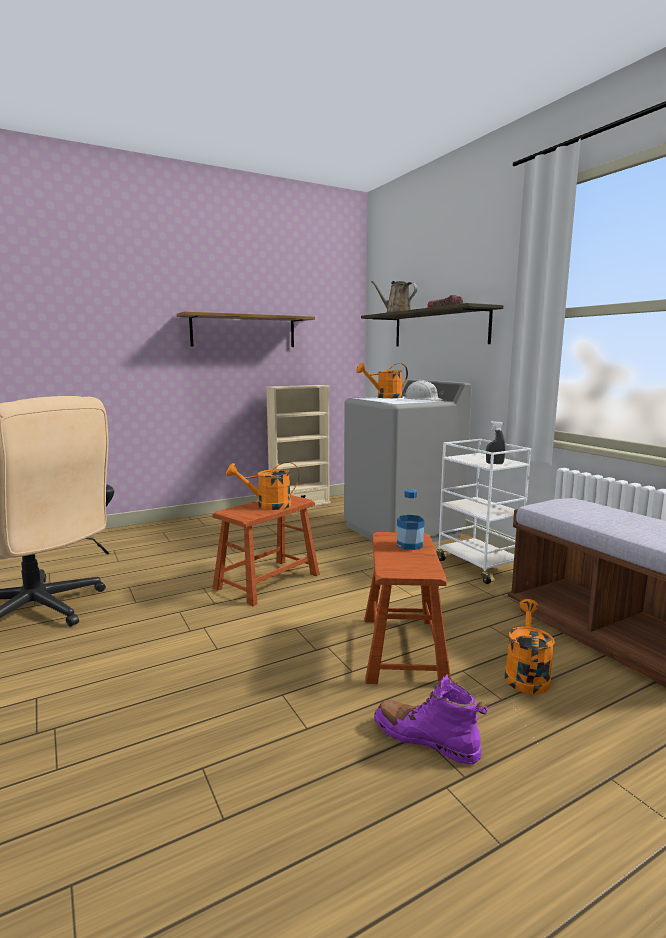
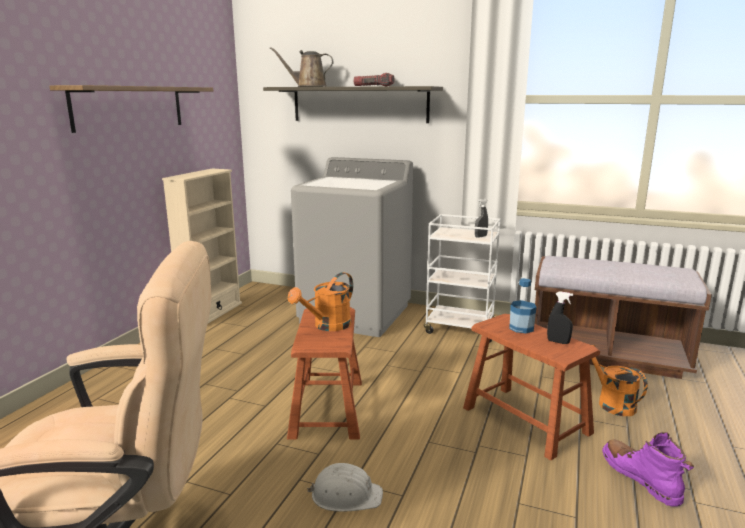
camera: 40 degrees left, 5 degrees up
(385, 397) = (327, 180): orange watering can -> none
(416, 562) = (558, 342): none -> black spray bottle
(423, 400) = (374, 181): white hard hat -> white hard hat (346, 495)
(426, 739) = (640, 478): purple boot -> purple boot turned 75 degrees clockwise

